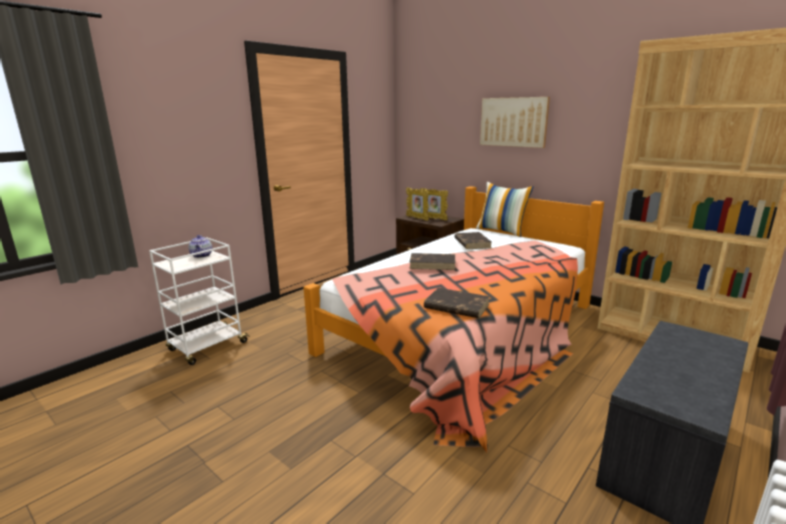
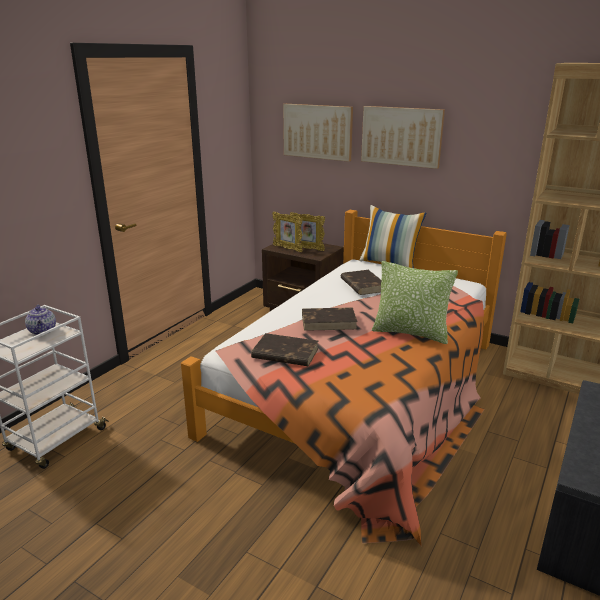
camera: 10 degrees left, 5 degrees up
(446, 122) = (318, 131): none -> picture
(456, 306) = (373, 383): brown book -> brown book (284, 353)
(502, 275) = (410, 333): none -> pillow

